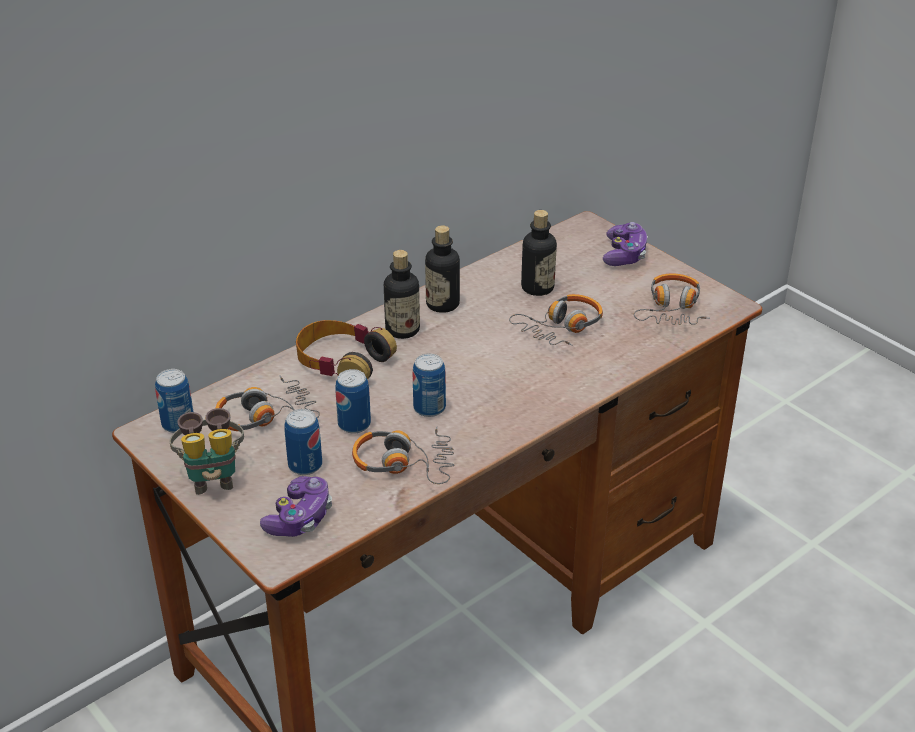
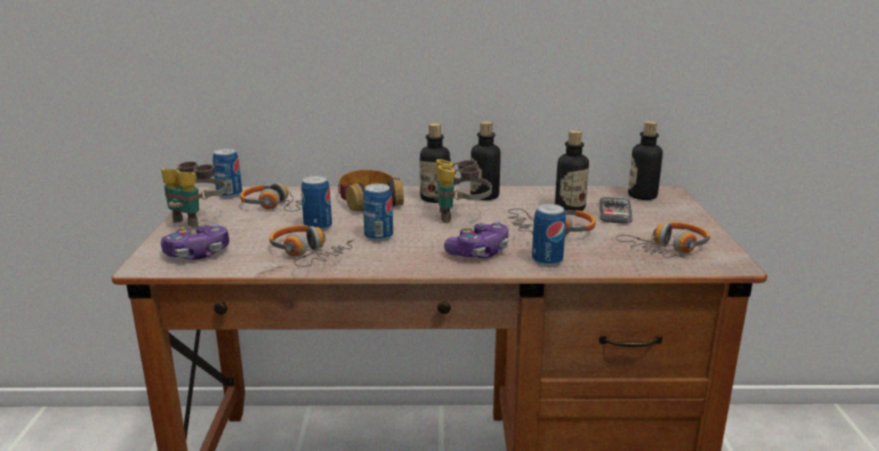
camera: 40 degrees right, 15 degrees down
(305, 465) = (252, 233): can -> can (547, 260)
(462, 346) = (460, 217): none -> binoculars
(575, 241) = (642, 196): none -> bottle
(580, 277) = (615, 212): none -> phone
(624, 254) = (674, 212): game controller -> game controller (479, 252)

